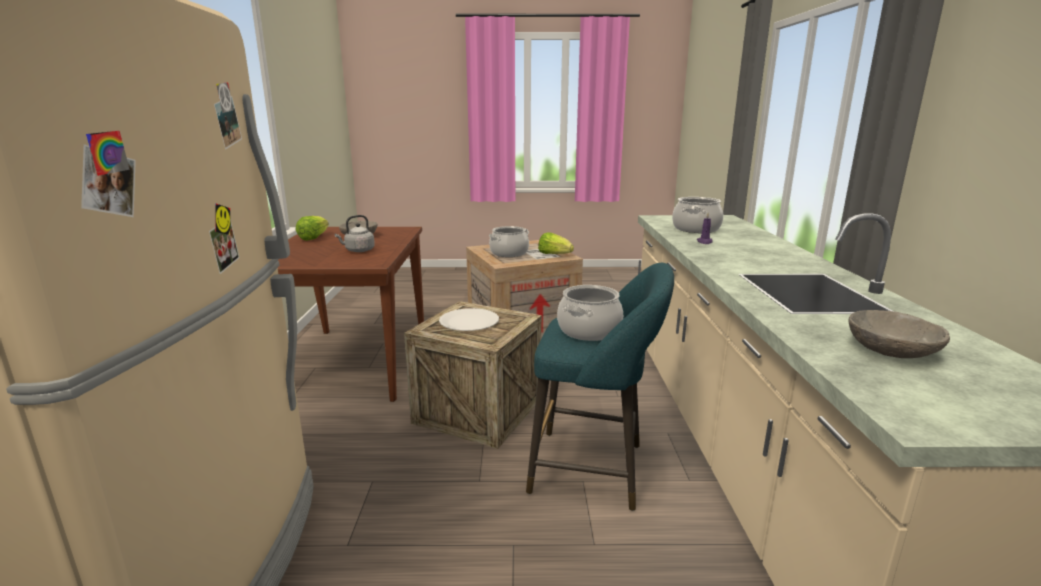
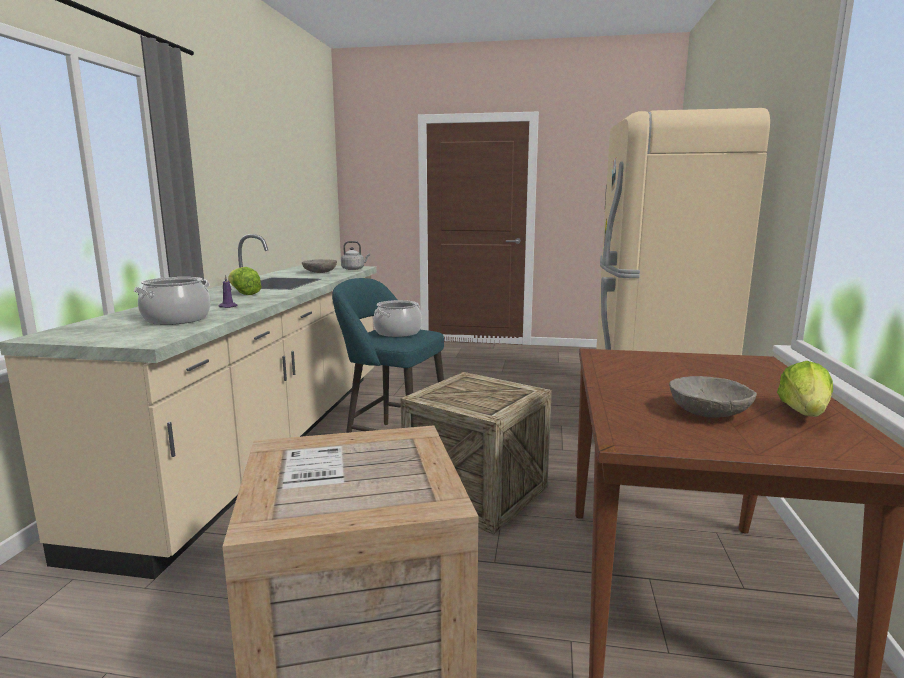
camera: 170 degrees left, 5 degrees down
(358, 251) = (654, 375): grey kettle -> grey kettle (354, 269)
(469, 322) = (484, 395): white plate -> none
(509, 253) = (382, 469): cooking pot -> none
(554, 255) = (292, 456): lettuce -> lettuce (243, 293)

